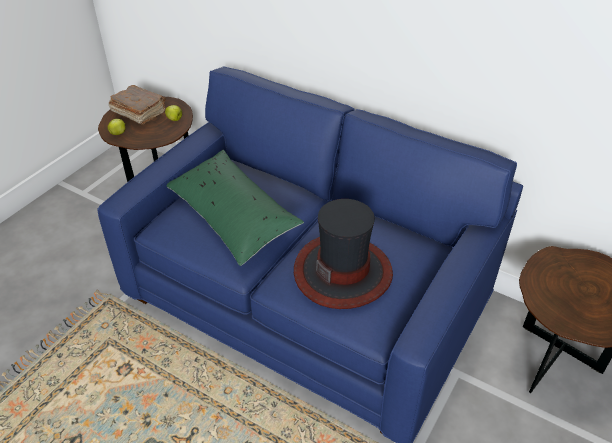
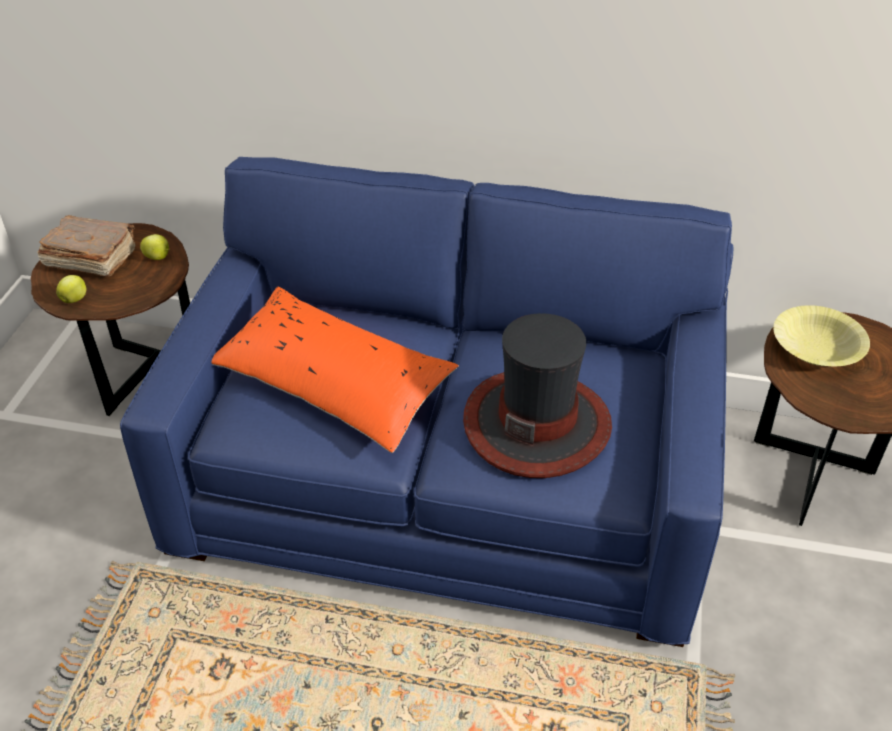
camera: 20 degrees left, 0 degrees up
(232, 216) = (333, 384): green pillow -> orange pillow
(564, 271) = (816, 348): none -> yellow bowl

